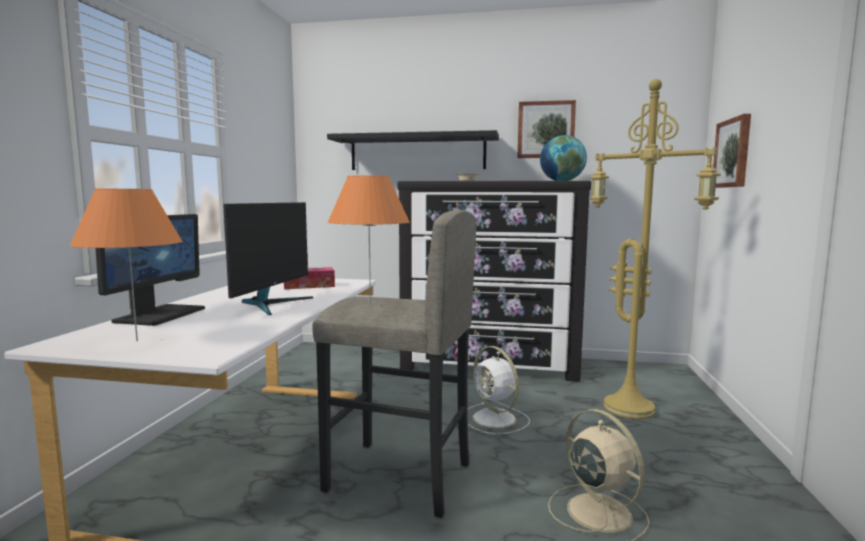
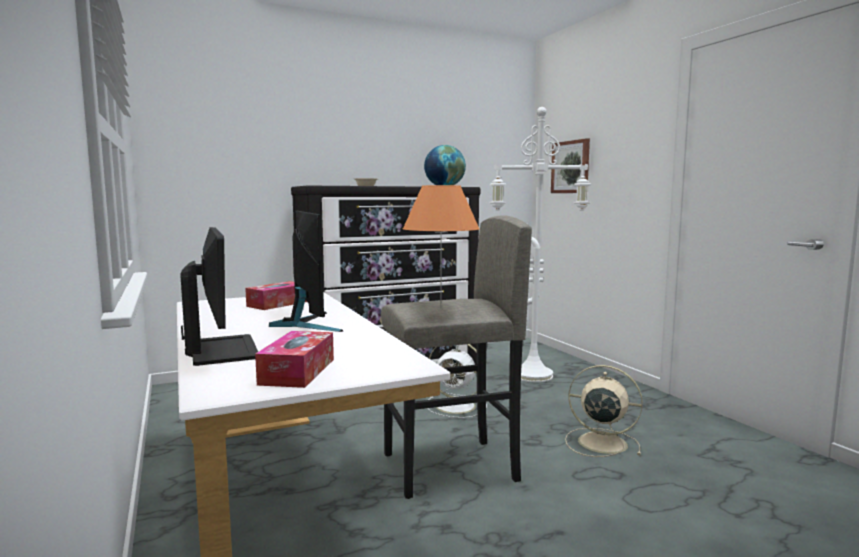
camera: 35 degrees left, 0 degrees up
(137, 340) = (298, 371): orange table lamp -> tissue box
(417, 153) = (293, 154): black shelf -> none
(546, 130) = (417, 138): picture -> none
(631, 408) = (534, 374): yellow floor lamp -> white floor lamp

